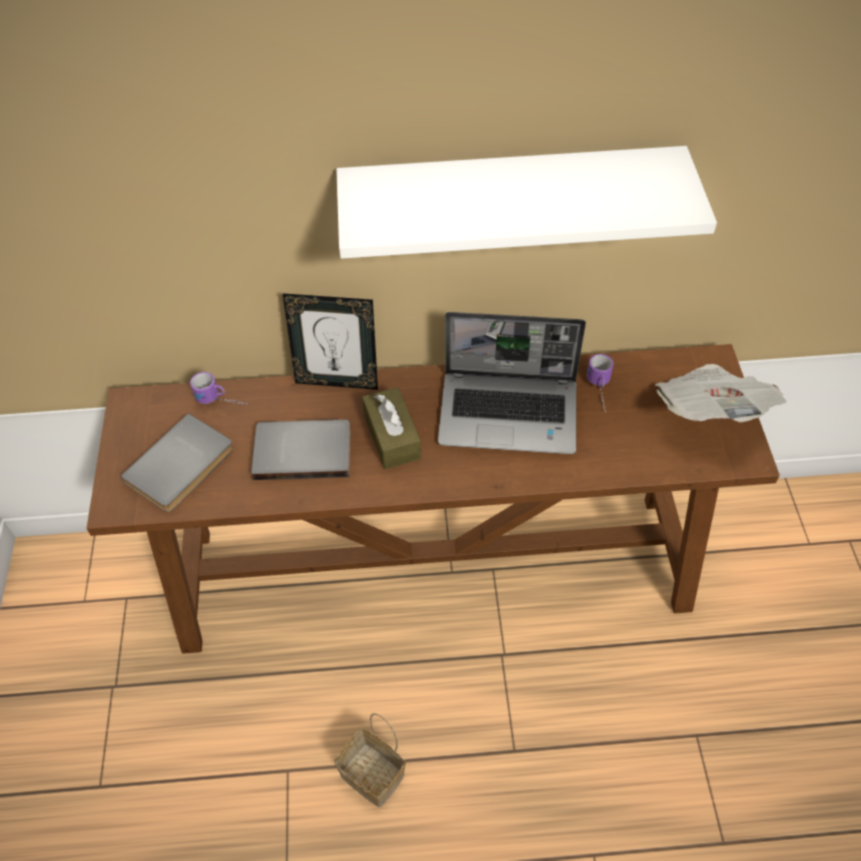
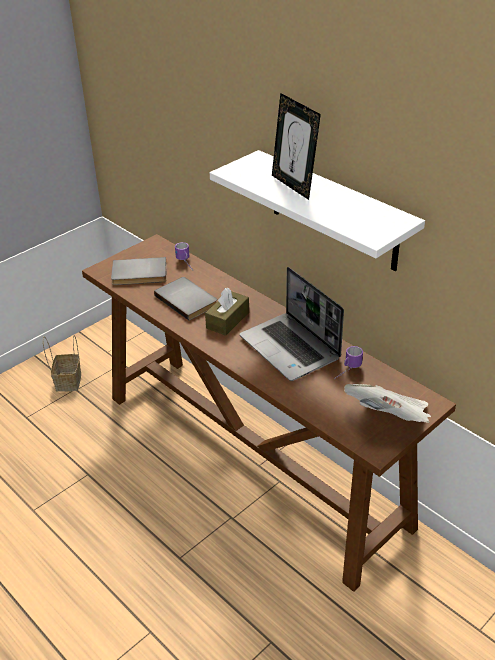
camera: 50 degrees right, 15 degrees down
(337, 381) = (240, 287): picture frame -> picture frame (294, 186)
(370, 775) = (112, 506): basket -> basket (68, 380)

